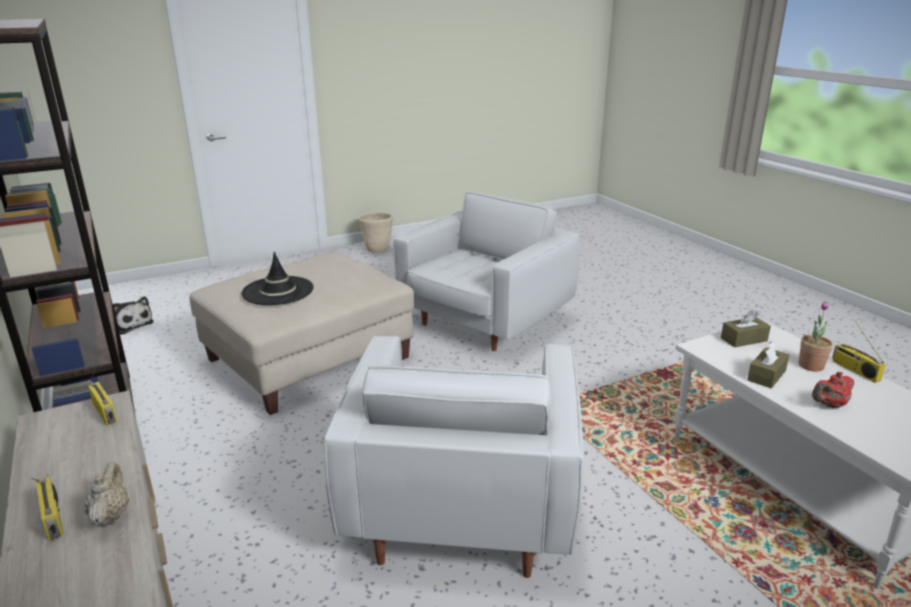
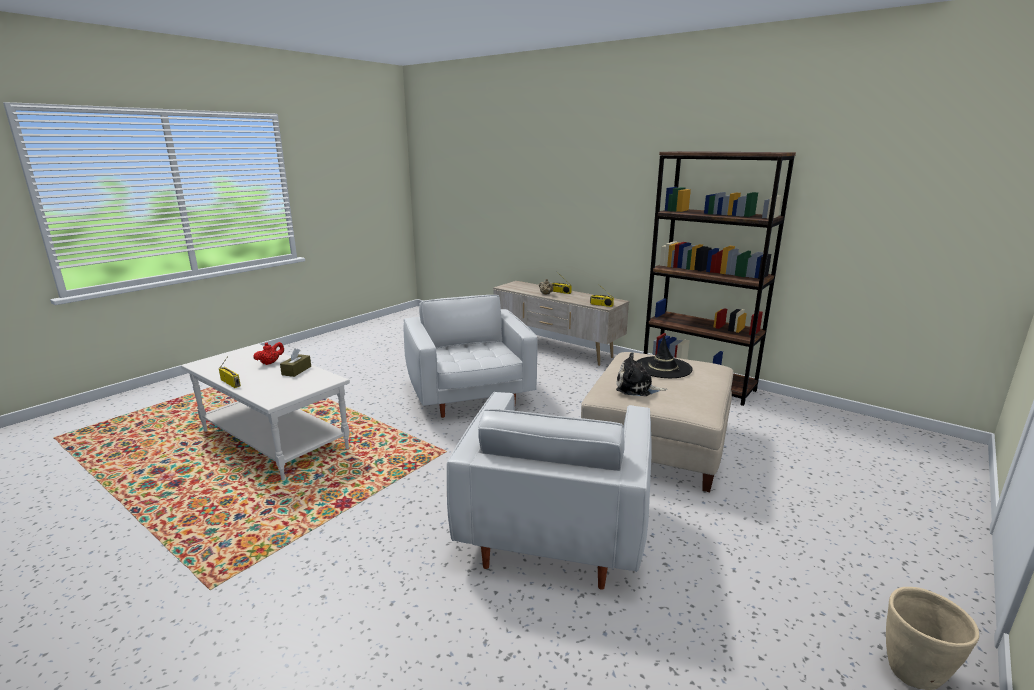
camera: 155 degrees right, 5 degrees down
(130, 324) = (843, 435): plush toy -> plush toy (637, 388)
(743, 339) = (296, 389): brown tissue box -> none
(811, 366) = (260, 380): potted plant -> none

